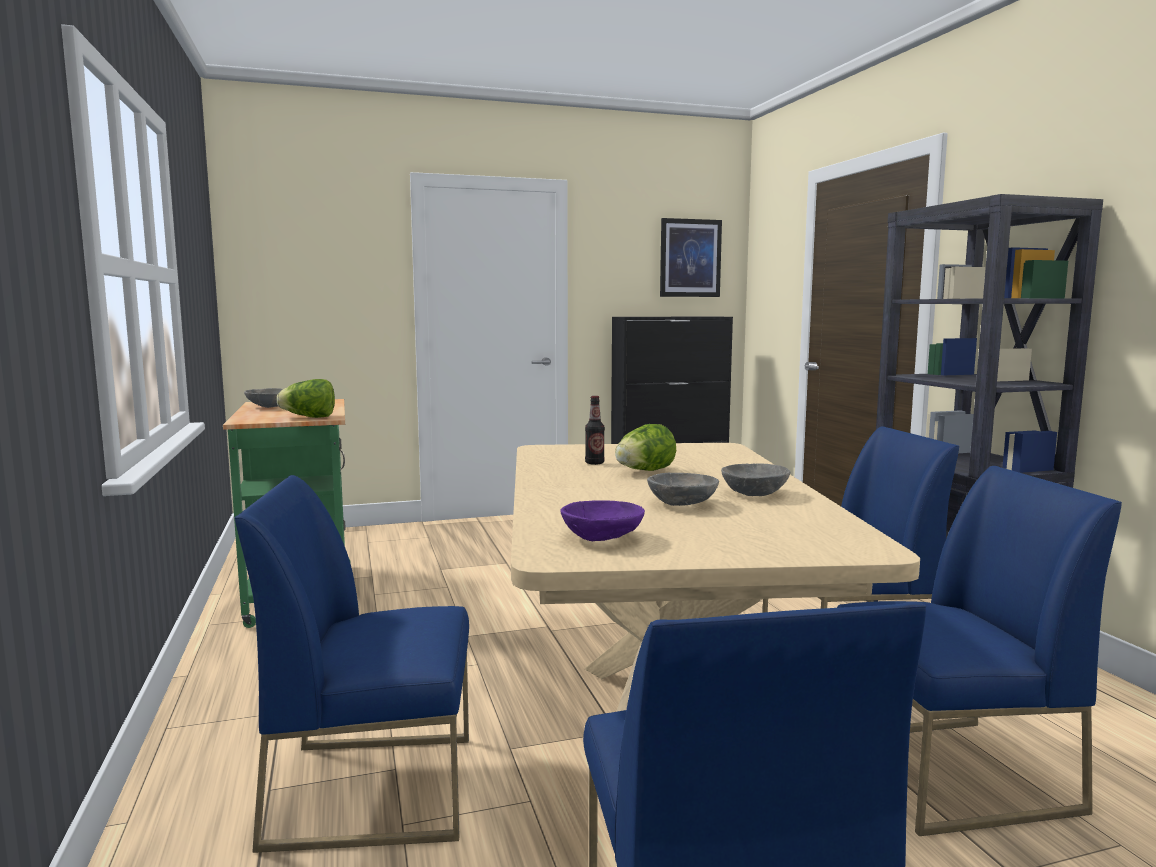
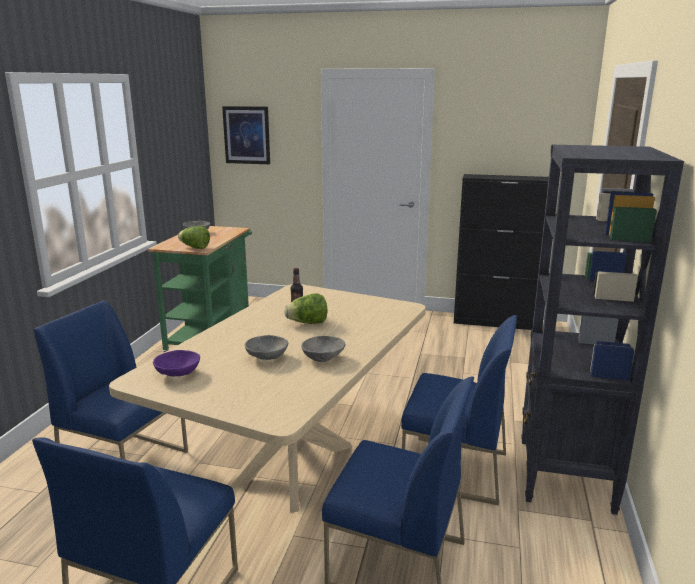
camera: 30 degrees right, 10 degrees up
(690, 258) = (536, 128): picture -> picture (247, 135)

